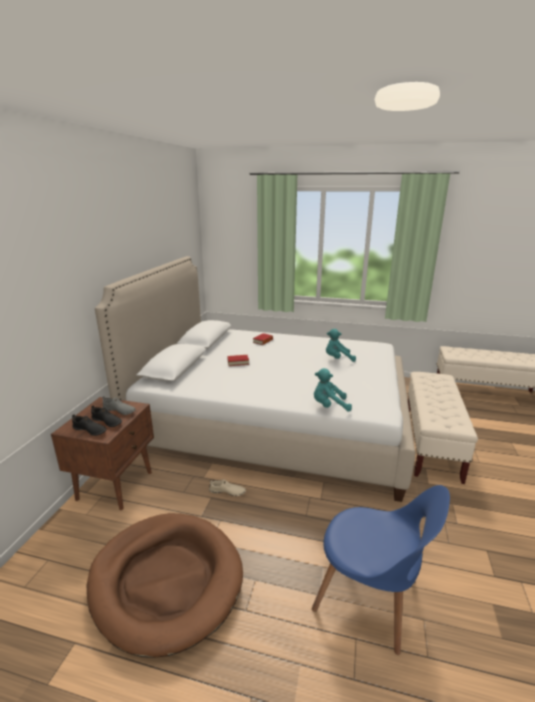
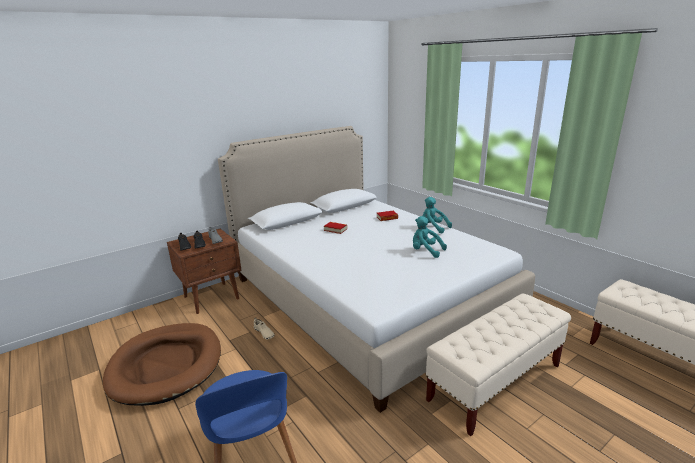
camera: 40 degrees right, 0 degrees up
(329, 406) = (340, 285): turquoise plush toy -> turquoise plush toy (433, 228)

